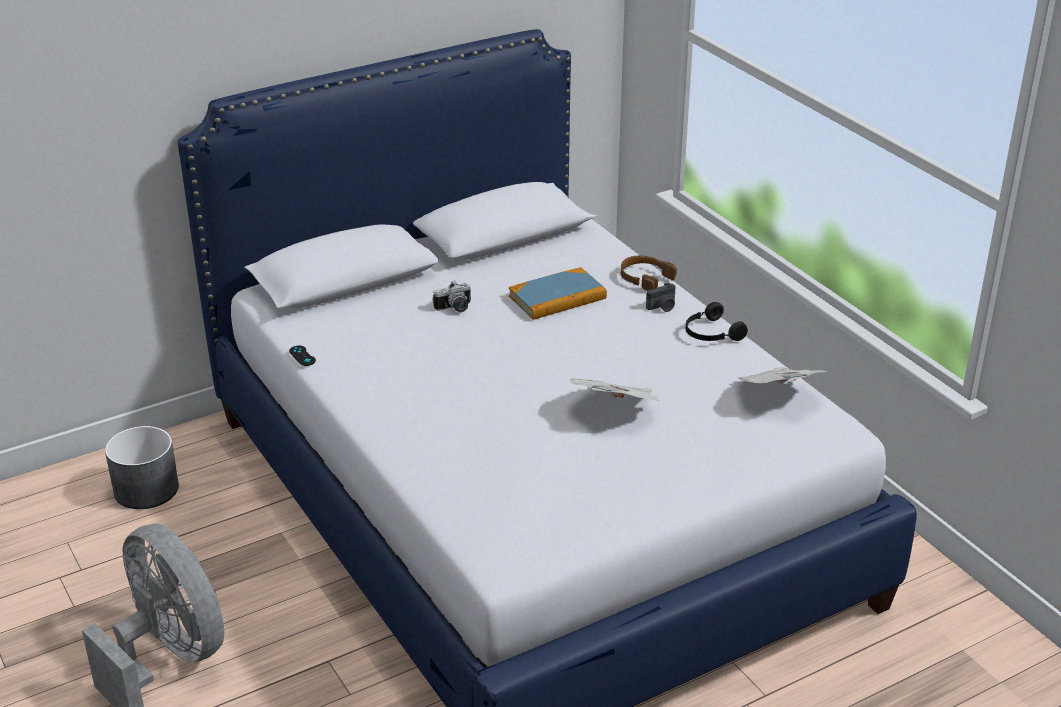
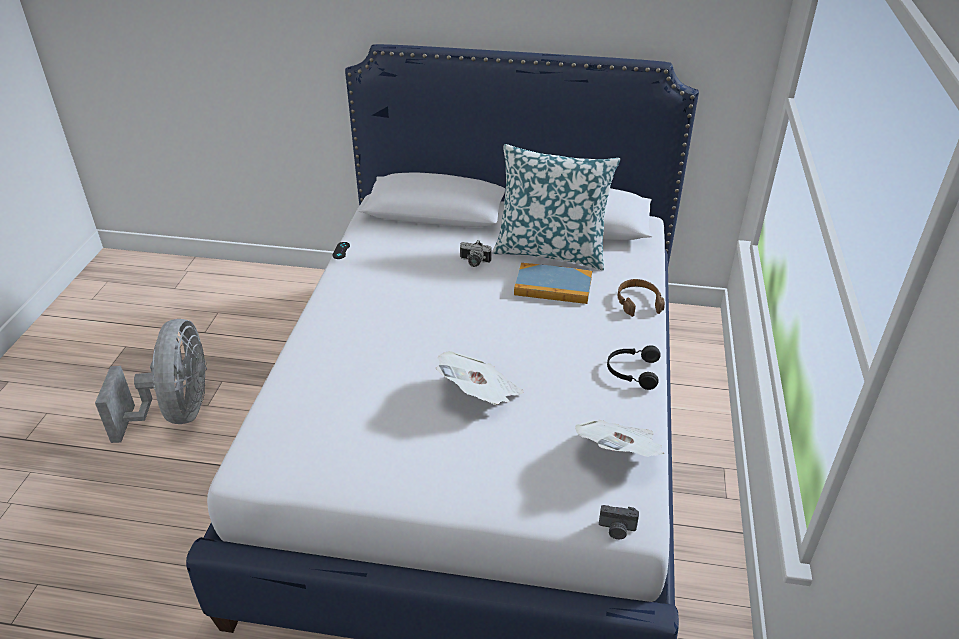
camera: 40 degrees right, 5 degrees up
(146, 489) = (288, 302): grey planter -> none
(513, 268) = (551, 251): none -> pillow
(662, 307) = (621, 331): camera -> camera (617, 529)

